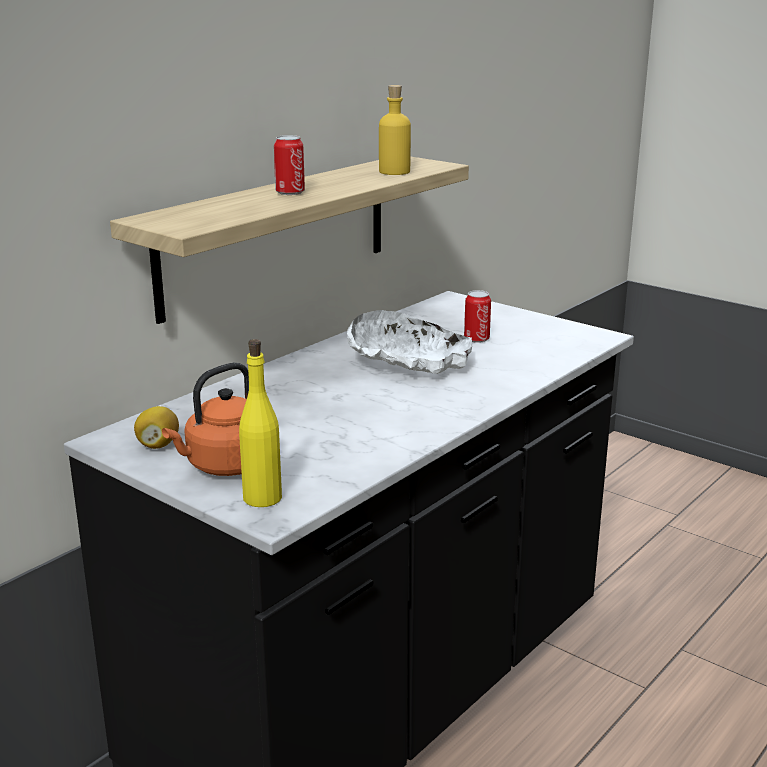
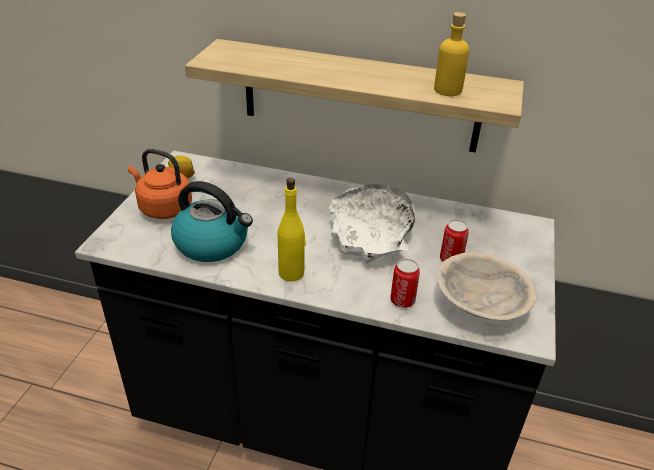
camera: 65 degrees right, 15 degrees up
(262, 497) = (127, 232): yellow bottle -> yellow bottle (291, 273)
(290, 192) = (333, 68): can -> can (402, 300)
(344, 444) = (213, 243): none -> kettle
(550, 342) = (480, 304): none -> beige bowl

